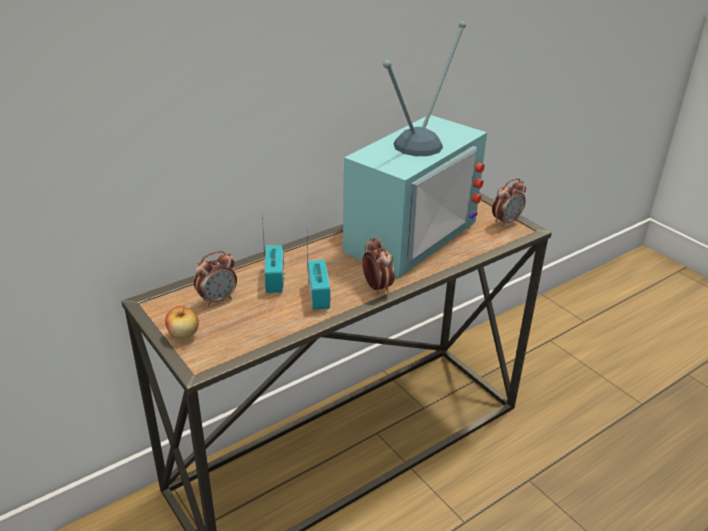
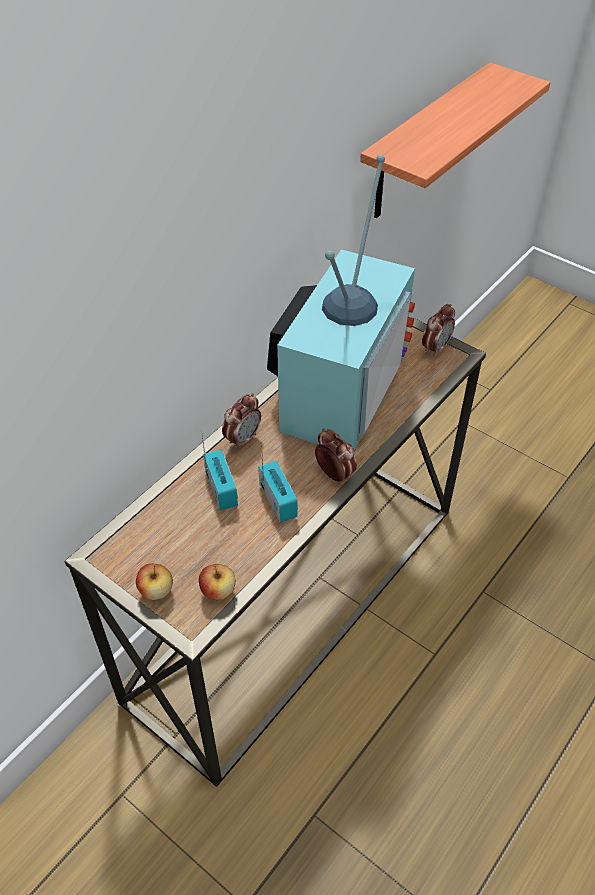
camera: 15 degrees left, 15 degrees up
(217, 299) = (171, 532): alarm clock -> alarm clock (243, 439)
(235, 345) = (218, 590): none -> apple
(527, 61) = (424, 144): none -> shelf

